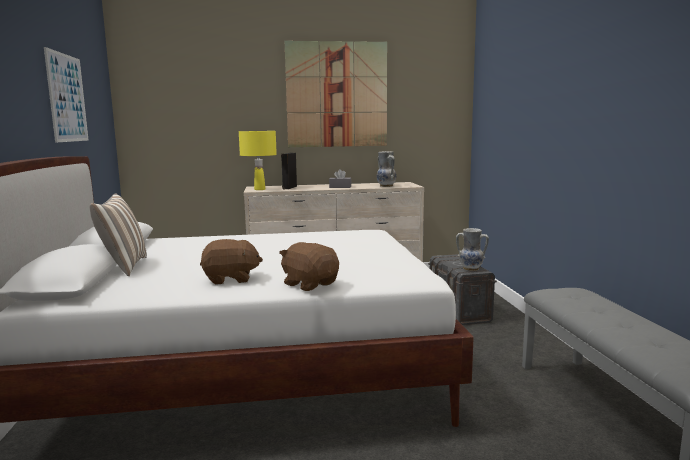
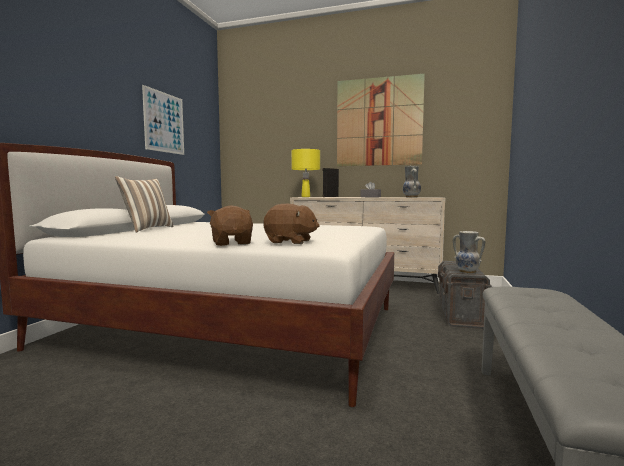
camera: 25 degrees right, 5 degrees down
(231, 279) = (188, 237): brown plush toy -> brown plush toy (290, 242)

